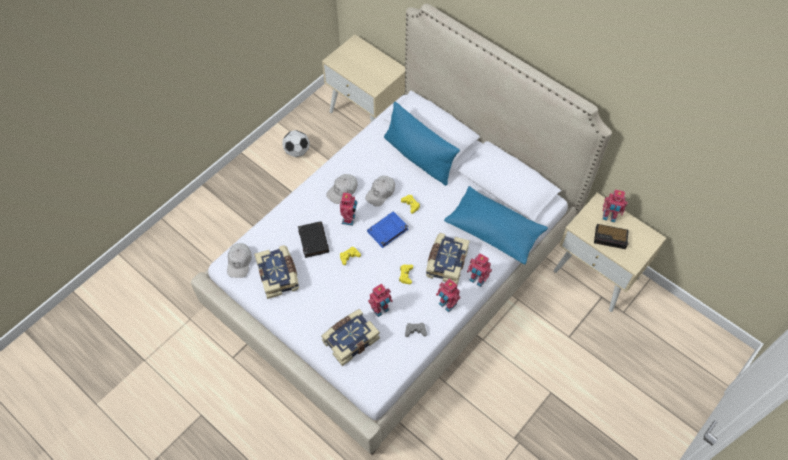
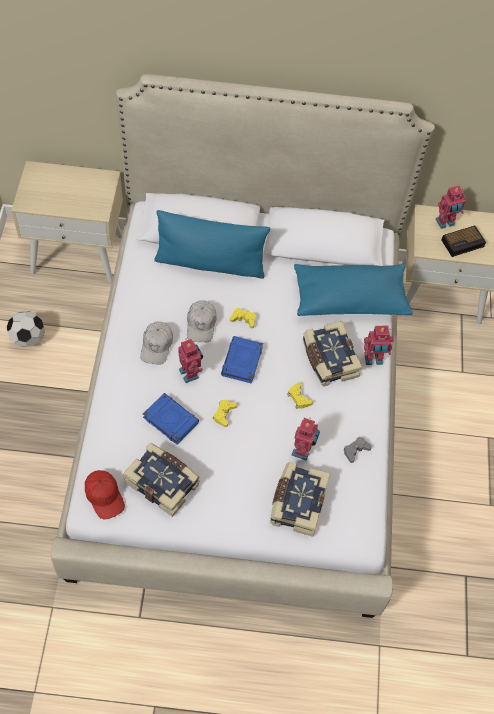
camera: 40 degrees left, 0 degrees up
(239, 262) = (104, 496): white cap -> red cap
(313, 240) = (170, 420): black book -> blue book
(446, 305) = (364, 403): toy robot -> none

